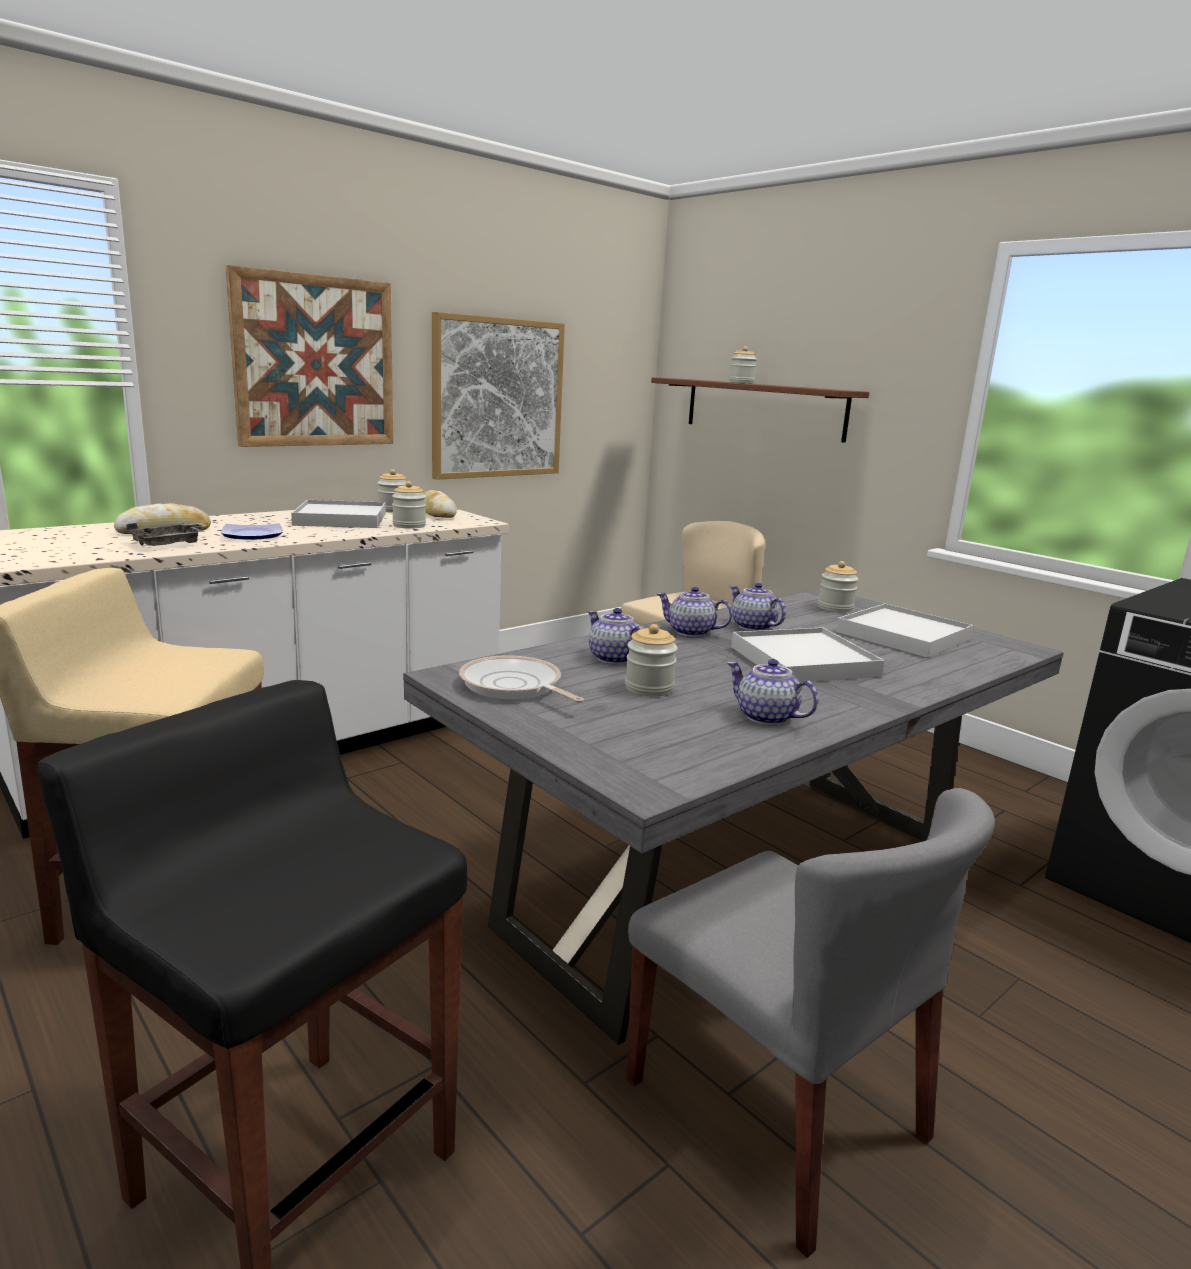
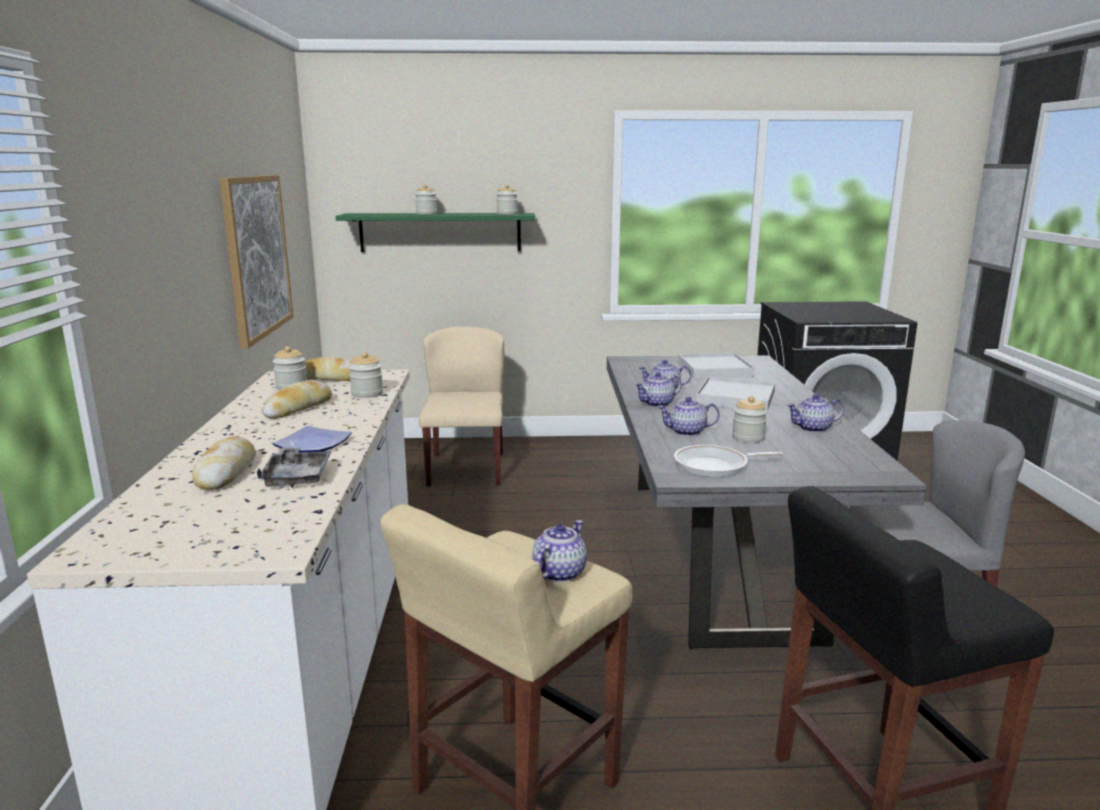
camera: 50 degrees left, 0 degrees up
(166, 683) = (559, 572): none -> teapot
(315, 362) = (171, 249): picture -> none
(340, 519) = (298, 408): white tray -> bread
(764, 408) = (440, 232): brown shelf -> green shelf
(835, 608) = (650, 366): jar -> jar (507, 214)

